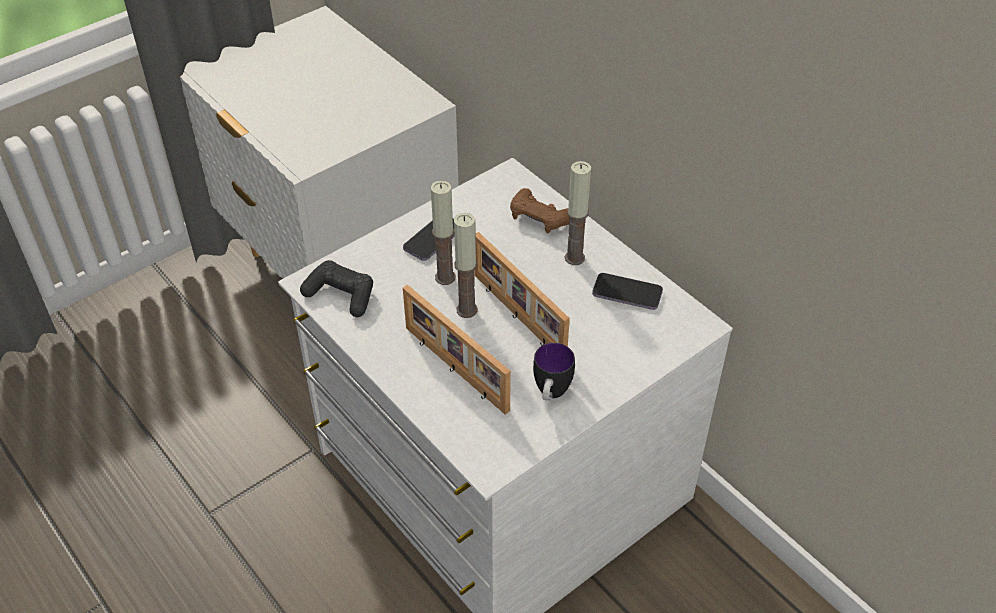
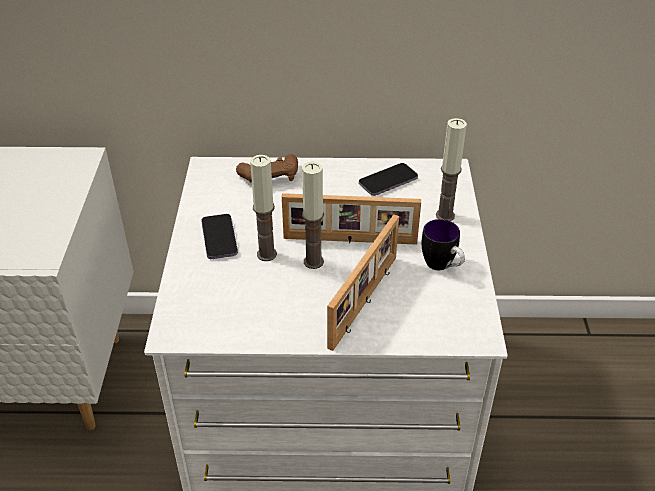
camera: 50 degrees left, 5 degrees down
(341, 295) = (212, 321): black game controller -> none
(454, 369) = (365, 301): picture frame -> picture frame turned 60 degrees counterclockwise
(574, 258) = (327, 184): candle -> candle (445, 215)

